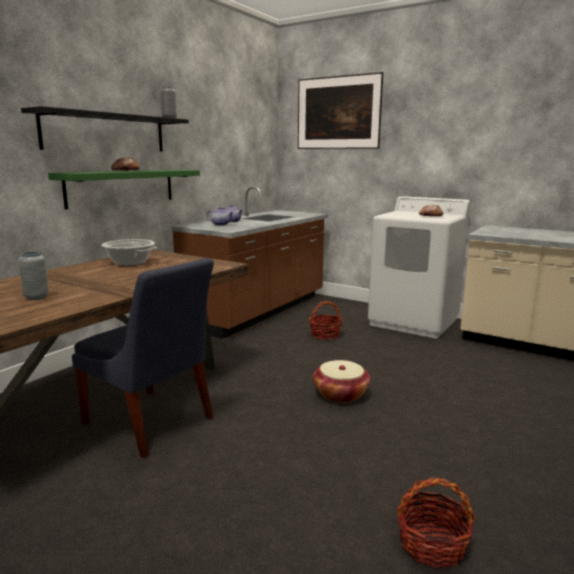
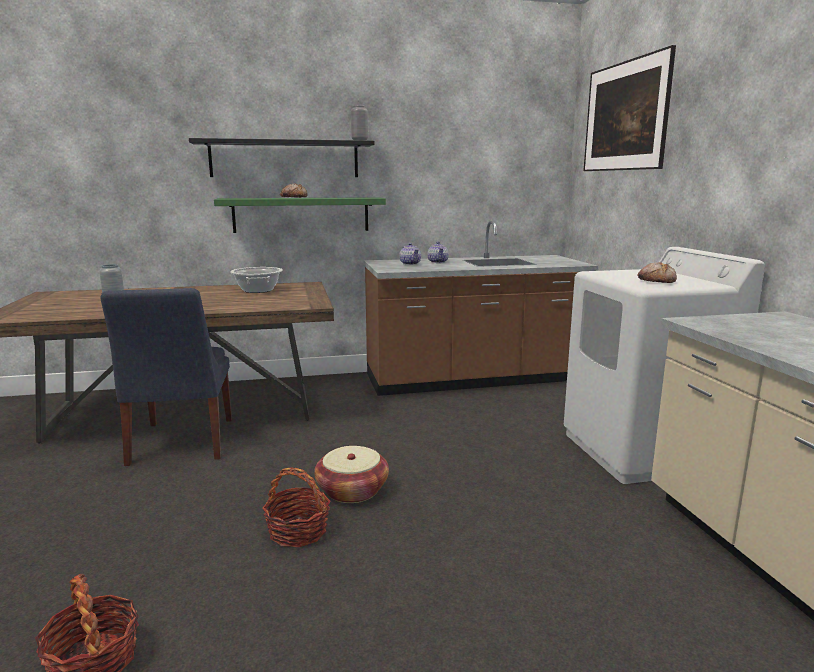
camera: 45 degrees right, 0 degrees up
(325, 334) = (484, 426): basket -> basket (298, 531)

